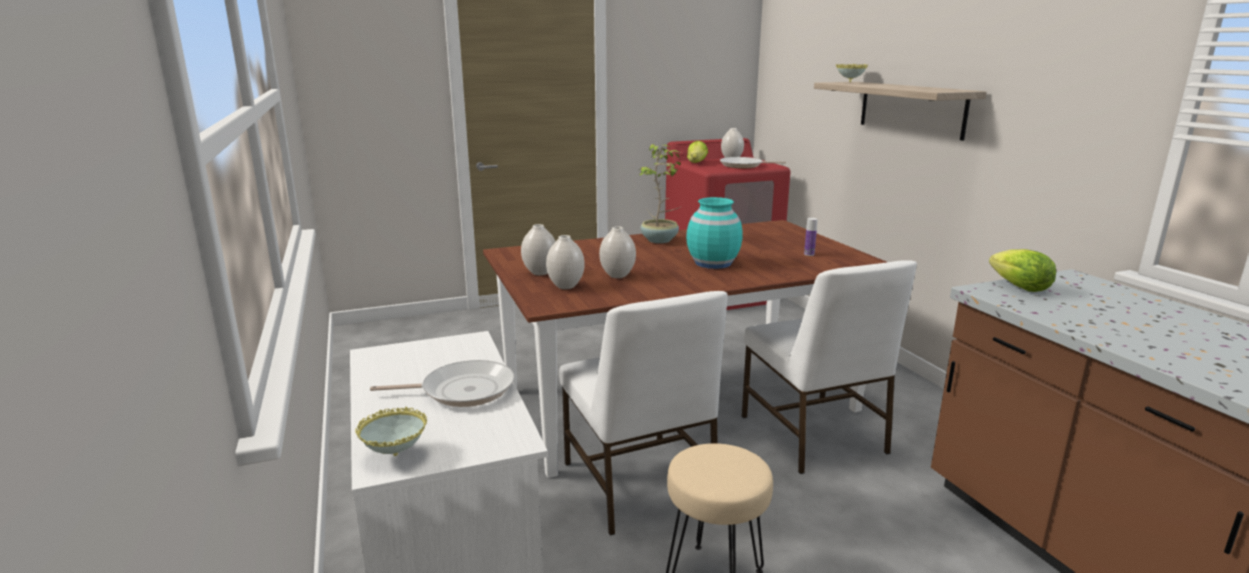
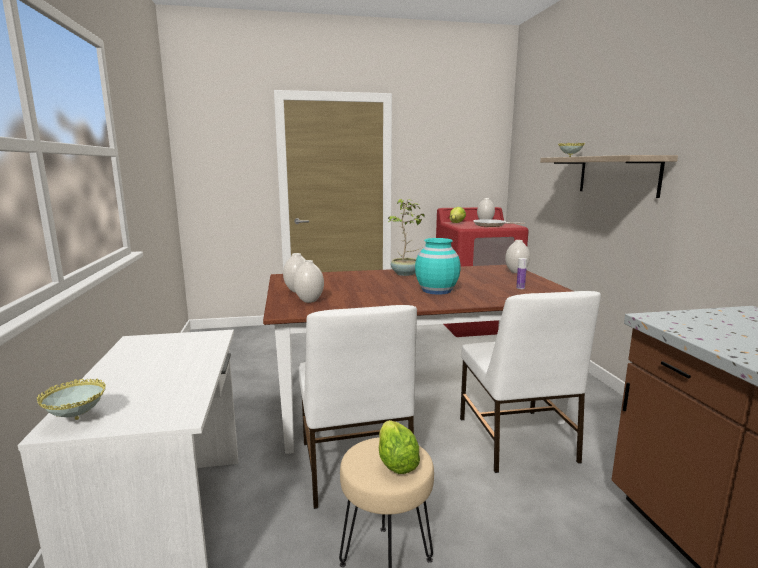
camera: 10 degrees right, 5 degrees down
(462, 390) = (176, 371): frying pan -> none
(618, 275) = (355, 295): white vase -> white vase (516, 272)
(1019, 287) = (692, 317): lettuce -> lettuce (396, 463)

